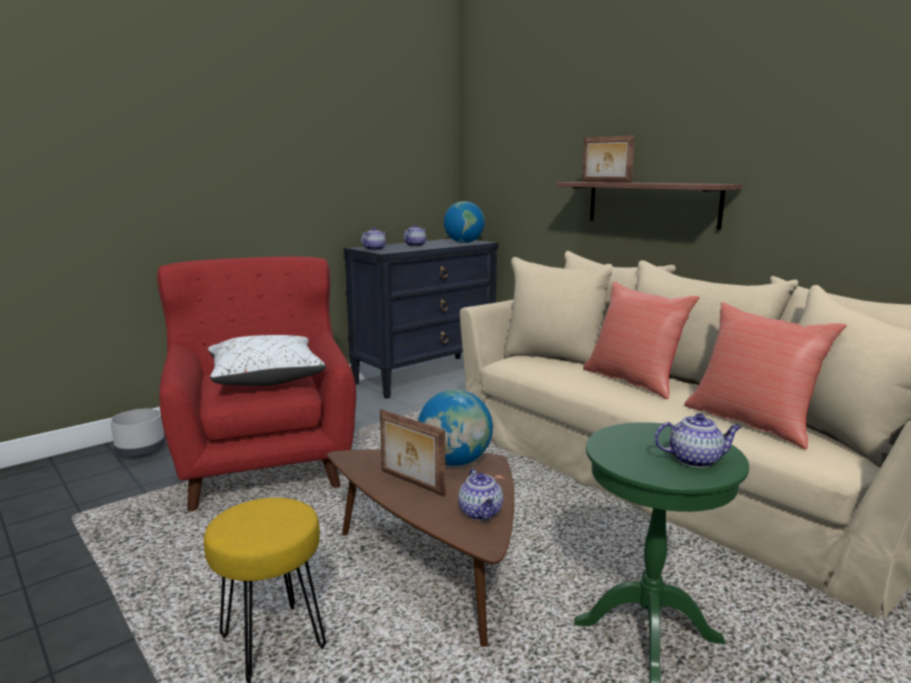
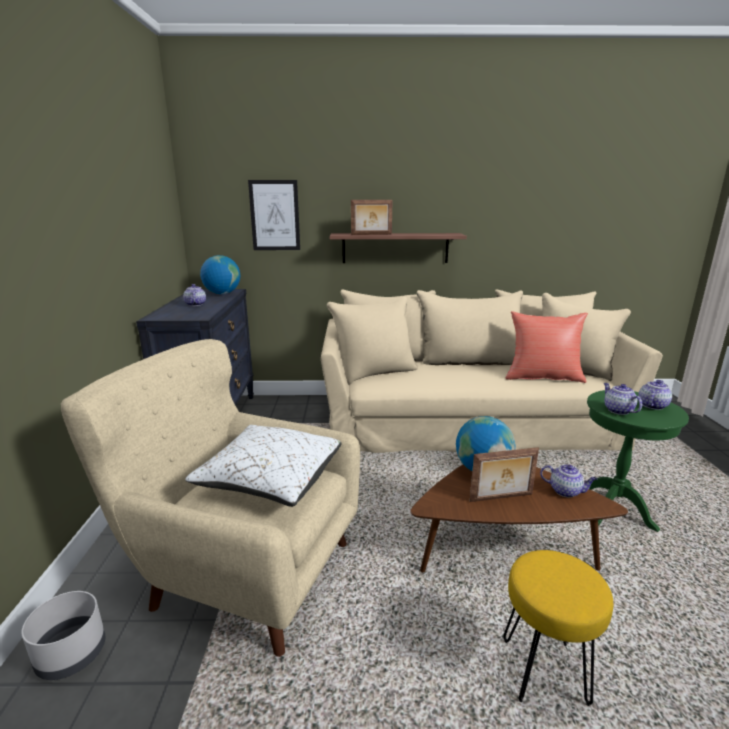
camera: 50 degrees left, 5 degrees up
(264, 463) = (244, 568): red armchair -> beige armchair
(374, 249) = (178, 316): teapot -> teapot (617, 410)
(530, 160) = (275, 215): none -> picture
(633, 381) = (453, 373): red pillow -> none

